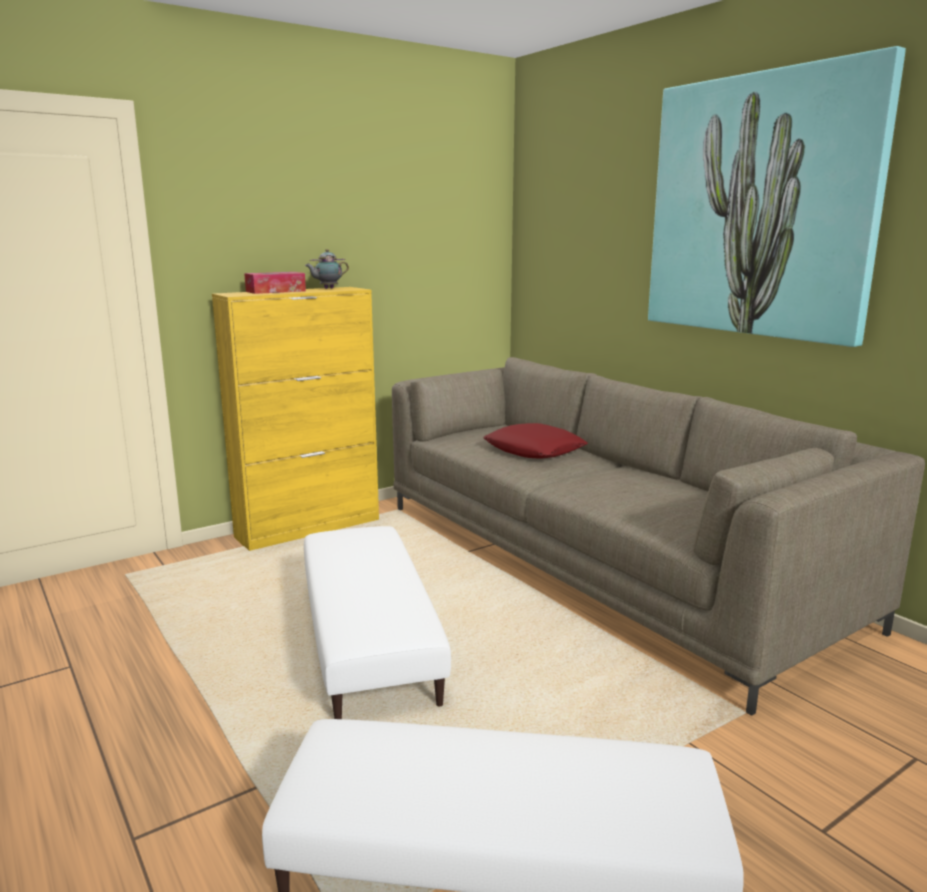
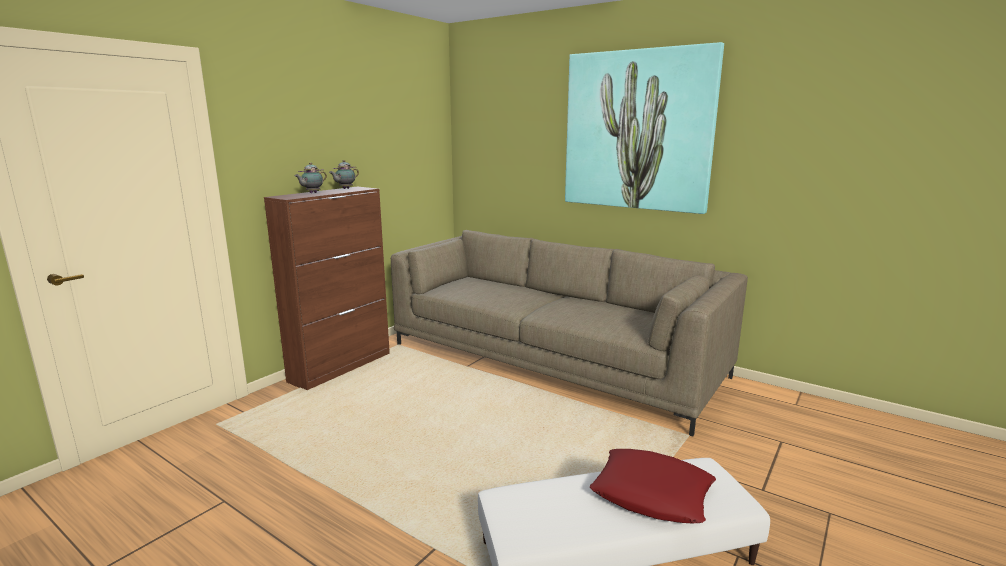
camera: 20 degrees left, 0 degrees up
(275, 291) = (312, 193): tissue box -> teapot
(309, 528) = (341, 367): yellow cabinet -> brown cabinet
(367, 637) = (439, 435): white ottoman -> none
(534, 450) = (504, 292): red pillow -> red pillow (652, 493)

